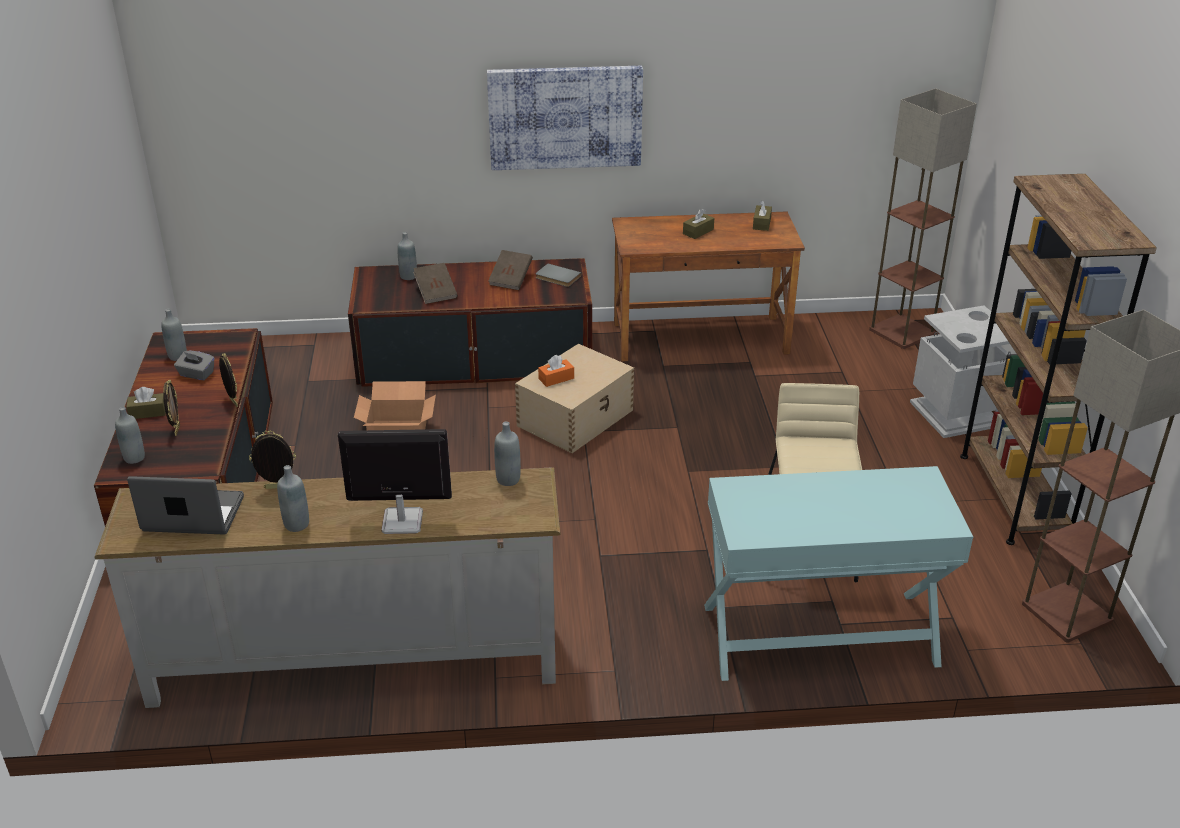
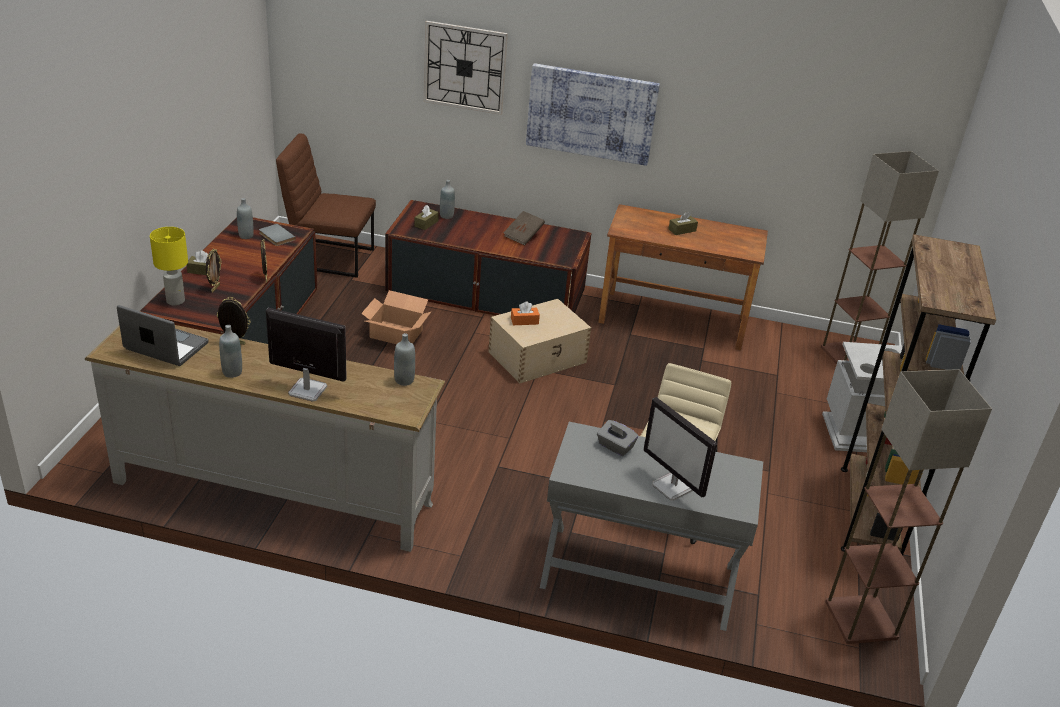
camera: 15 degrees right, 0 degrees up
(134, 458) = (175, 301): grey bottle -> yellow table lamp
(196, 374) = (251, 252): grey tissue box -> grey tissue box (615, 447)
(266, 360) = (329, 257): none -> brown chair
(400, 91) = (465, 67): none -> wall clock
(436, 293) = (460, 233): brown book -> none
(557, 277) = (560, 242): grey book -> grey book (275, 236)
(761, 223) = (739, 235): brown tissue box -> brown tissue box (426, 223)
(819, 636) = (638, 577): turquoise desk -> grey desk
(864, 521) = (673, 487): none -> monitor

